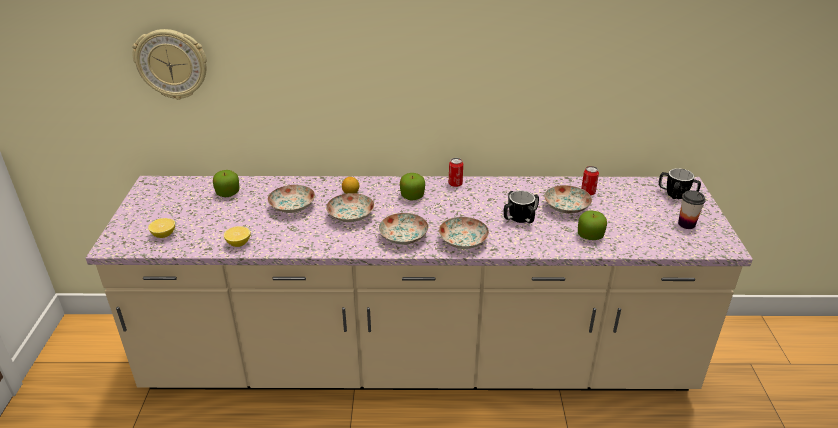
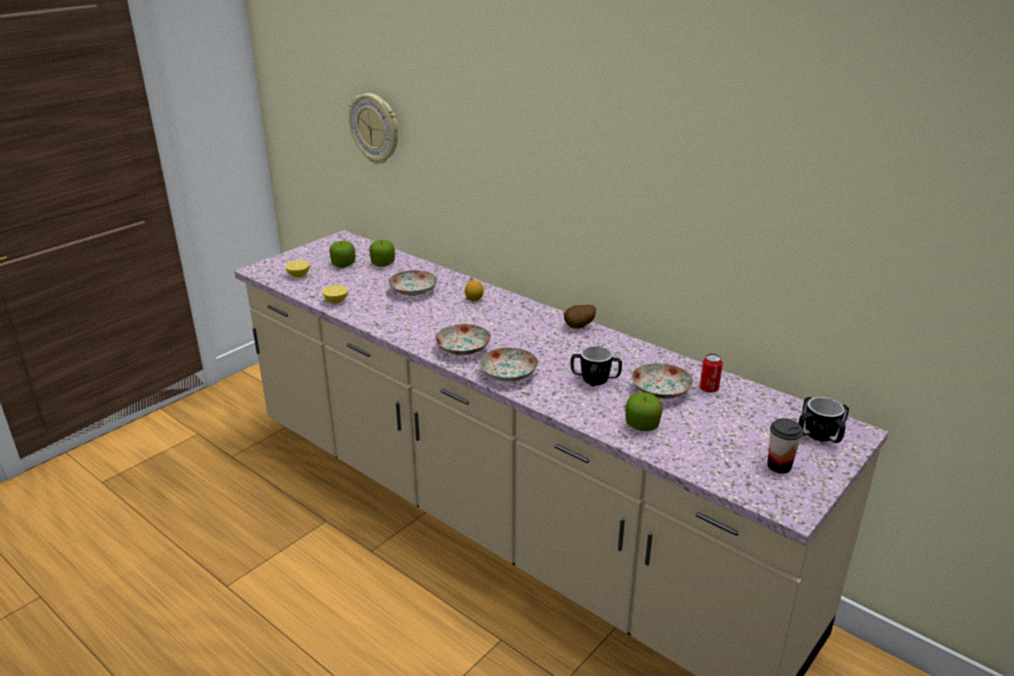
camera: 40 degrees right, 5 degrees down
(351, 215) = (447, 315): plate -> none
(412, 196) = (523, 321): apple -> apple (343, 264)
(455, 184) = (579, 327): can -> potato

